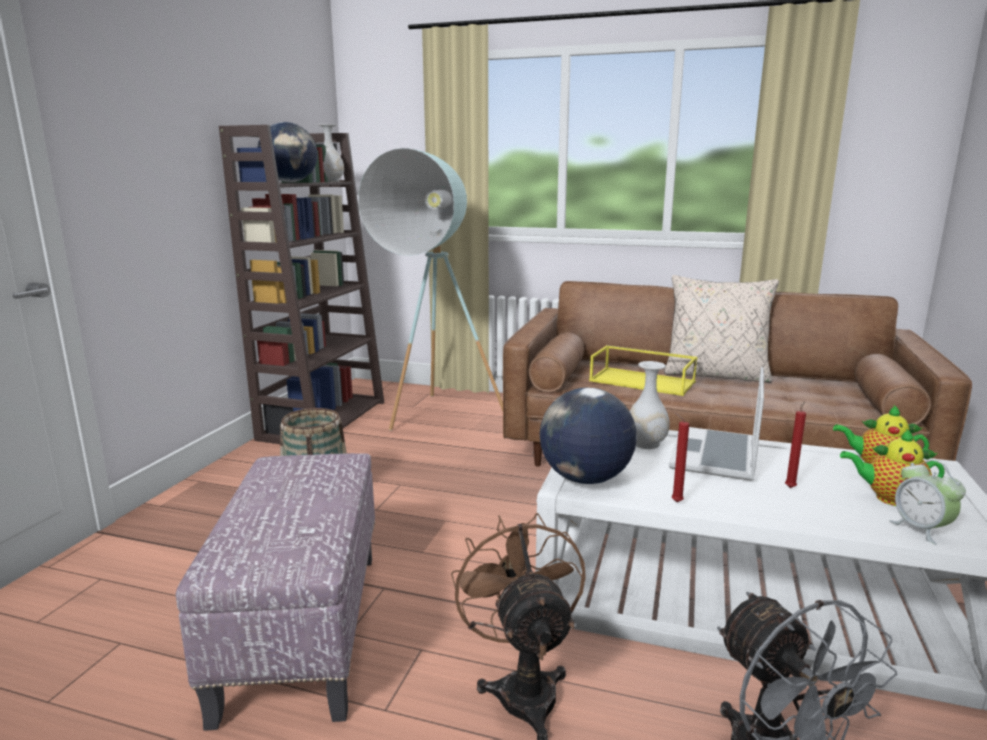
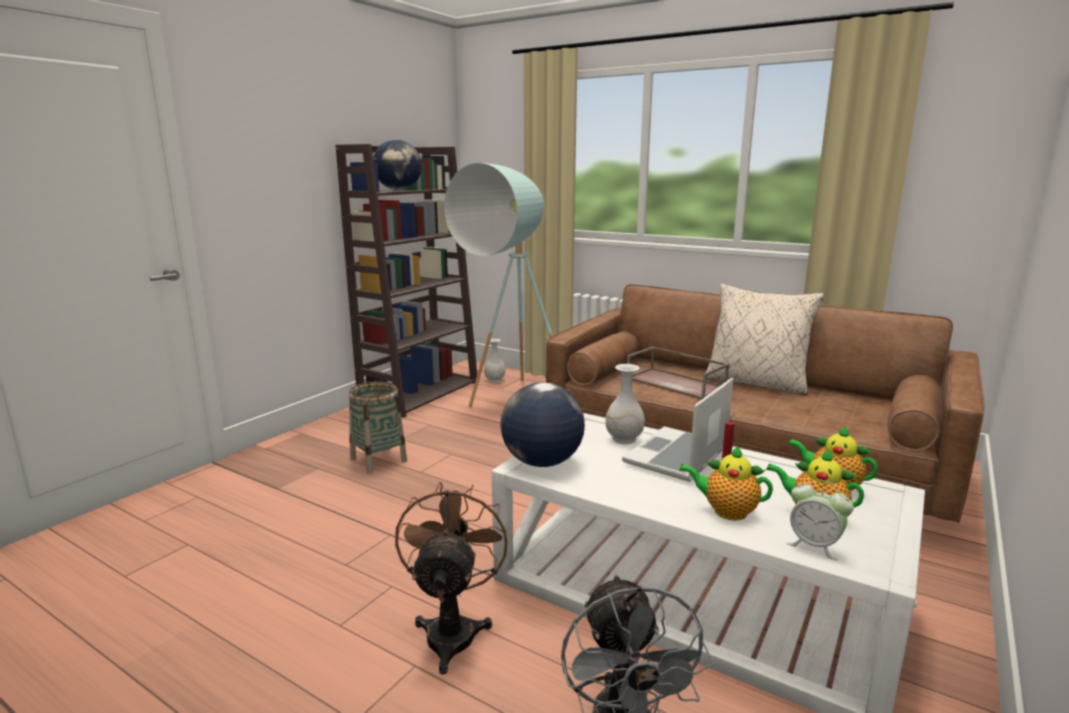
camera: 15 degrees right, 0 degrees up
(301, 628) = (313, 555): ottoman -> none
(331, 181) = (437, 188): white vase -> white vase (495, 380)
(643, 381) = (677, 383): yellow tray -> brown tray
(675, 502) = (602, 491): red candle -> none
(810, 507) = (726, 511): none -> teapot
(921, 529) = (814, 545): alarm clock -> alarm clock turned 45 degrees counterclockwise

